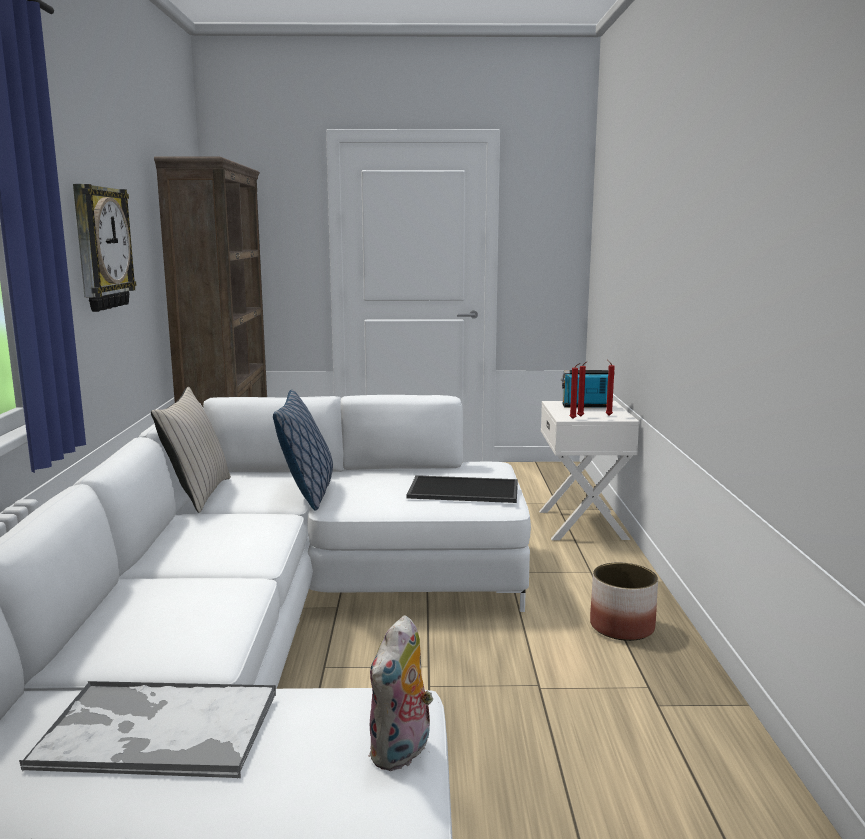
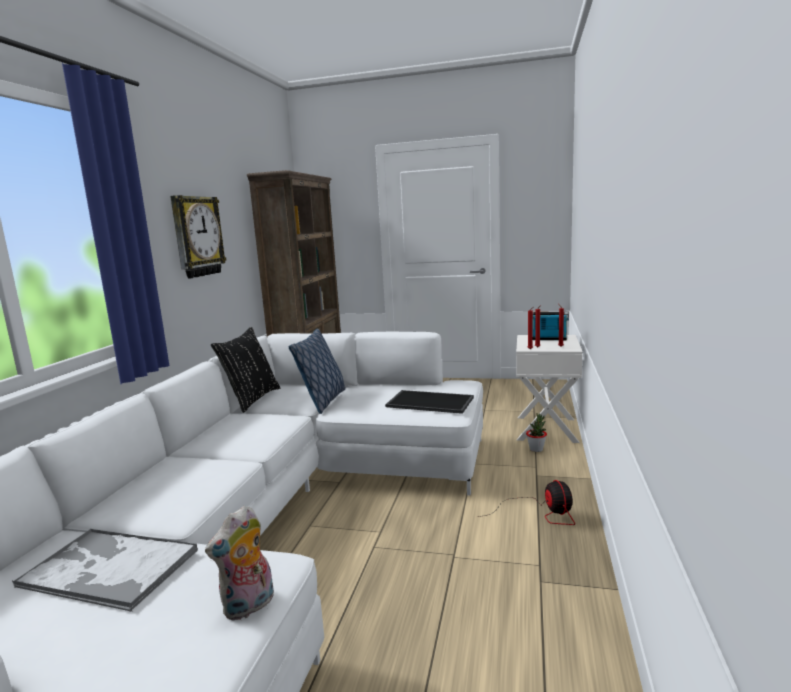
camera: 15 degrees right, 0 degrees up
(197, 495) = (251, 400): beige pillow -> black pillow
(581, 550) = (536, 449): none -> potted plant
(622, 627) = (541, 513): planter -> fan

